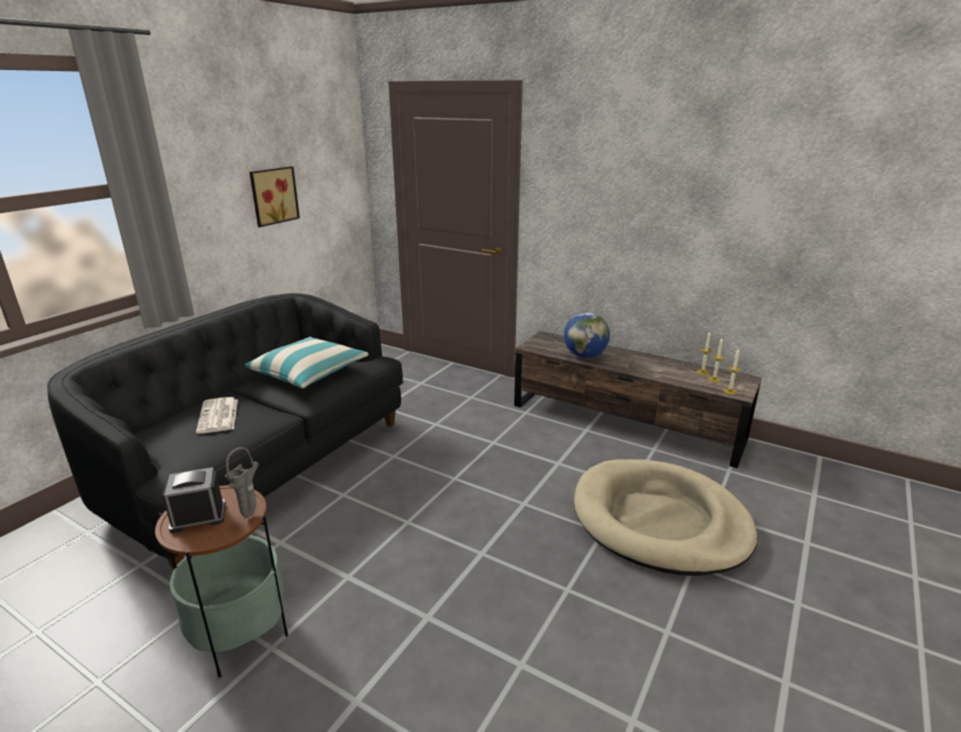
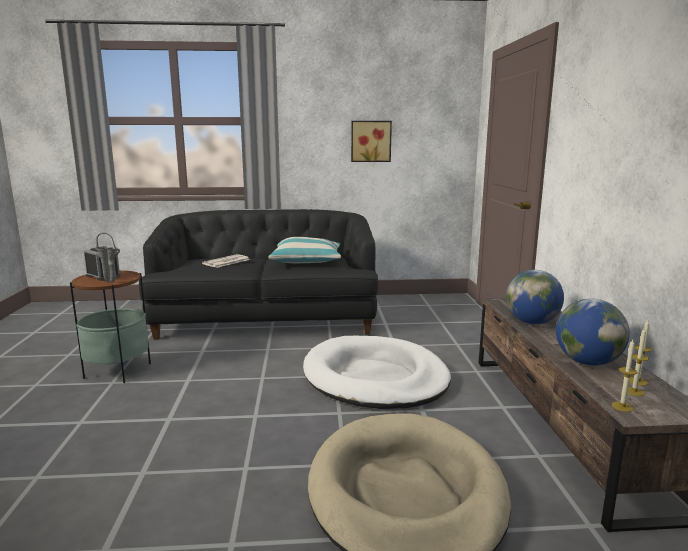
camera: 55 degrees right, 10 degrees down
(483, 460) = (375, 378): none -> white dog bed
(665, 371) = (587, 362): none -> globe

